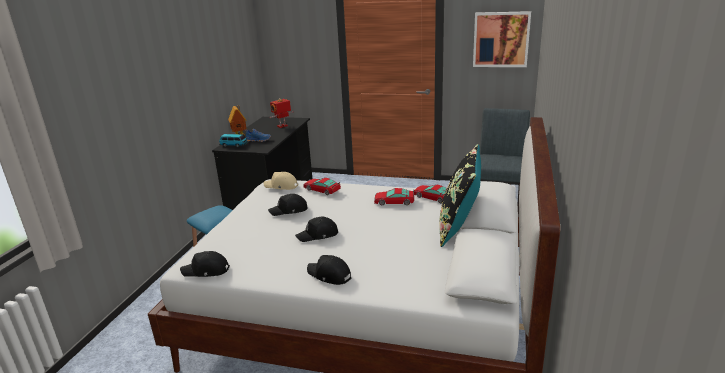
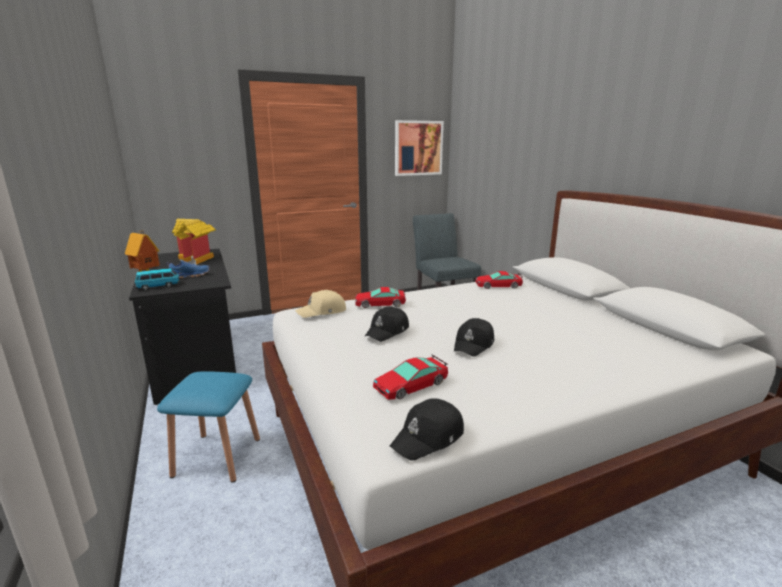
camera: 40 degrees left, 5 degrees down
(282, 126) = (197, 259): toy robot -> toy house
(329, 275) = (576, 377): black cap -> none
(394, 201) = (475, 296): toy car -> toy car (411, 385)
(459, 227) = (572, 301): black pillow -> none

